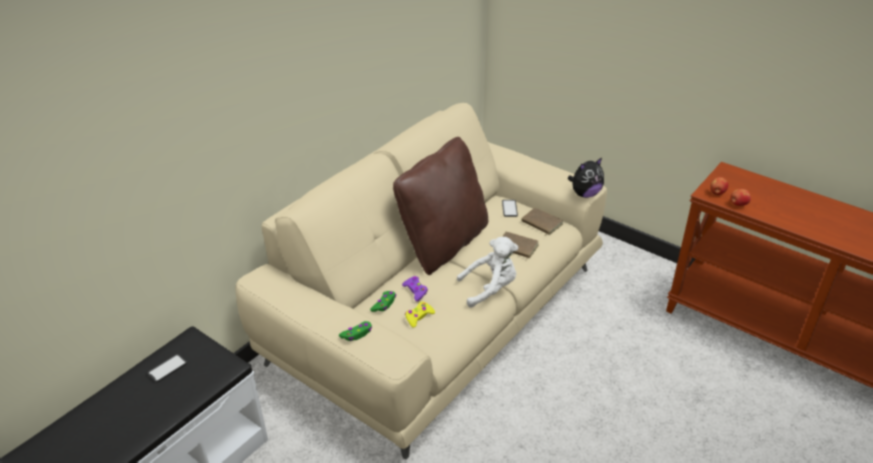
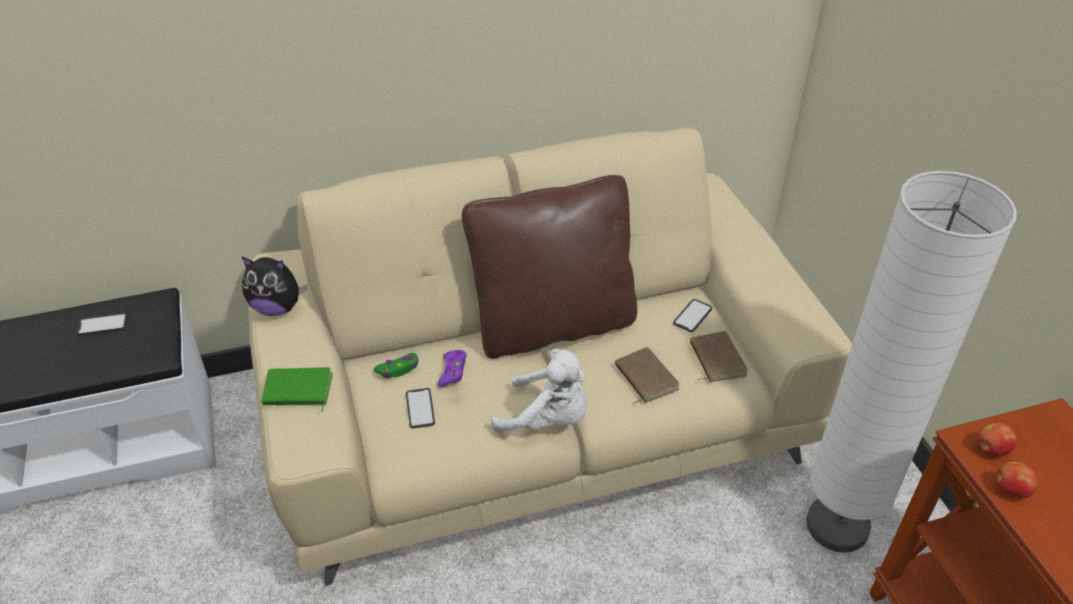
camera: 35 degrees right, 5 degrees up
(357, 334) = (297, 391): green game controller -> green book
(418, 317) = (420, 408): yellow game controller -> phone
(585, 194) = (804, 345): plush toy -> plush toy (277, 308)
(628, 290) = (837, 526): none -> white floor lamp

